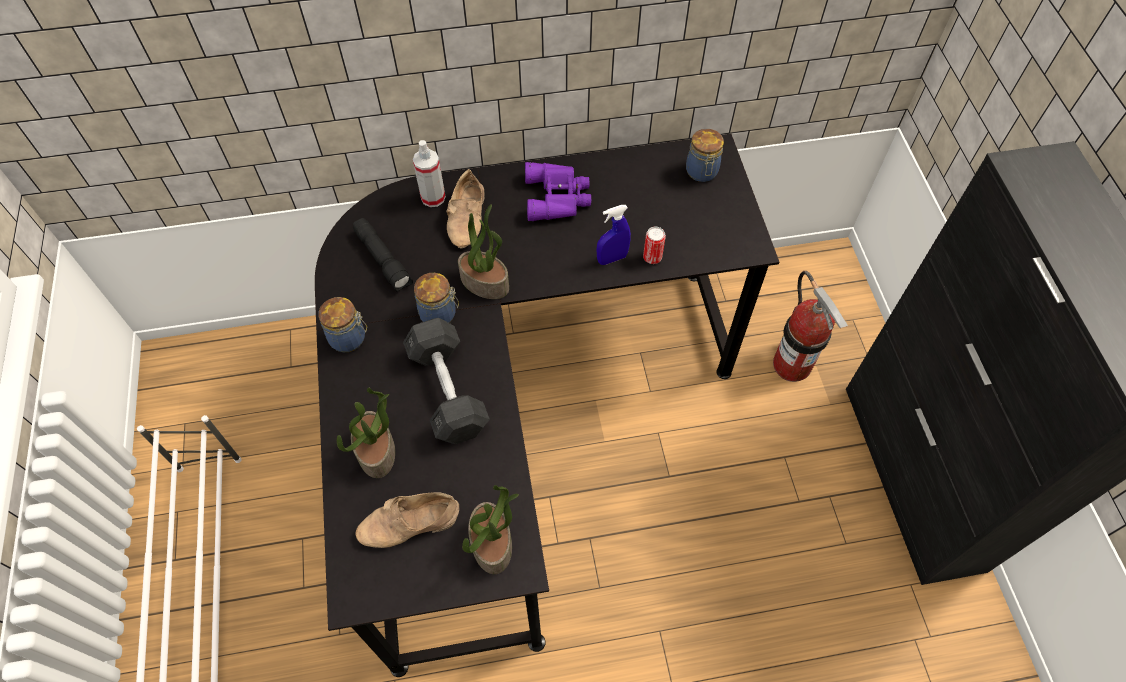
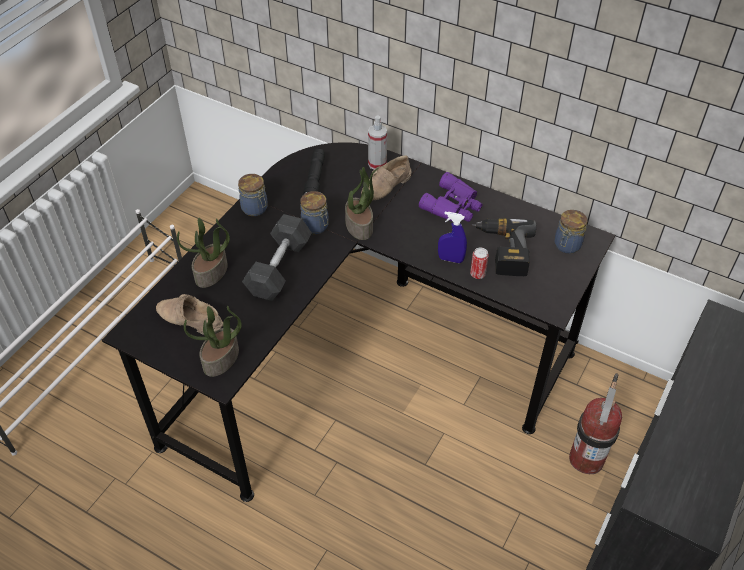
camera: 40 degrees right, 10 degrees down
(650, 217) = (502, 251): none -> power drill

